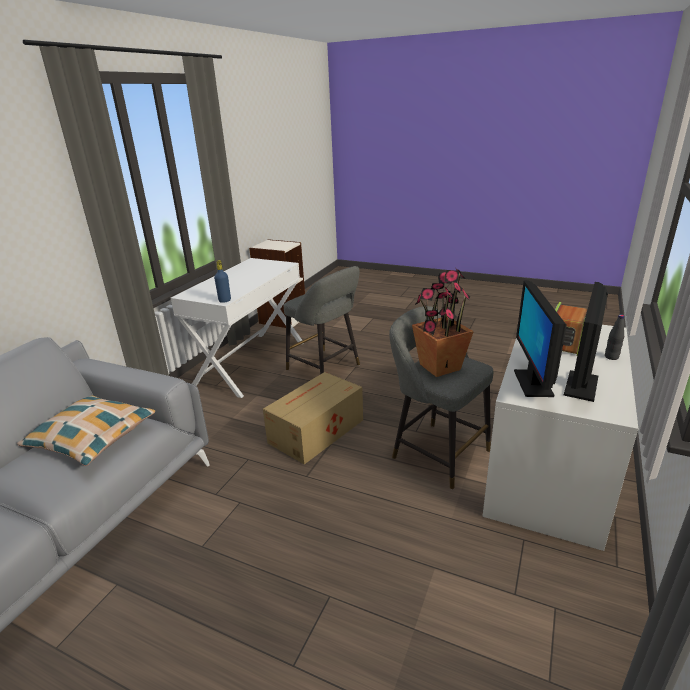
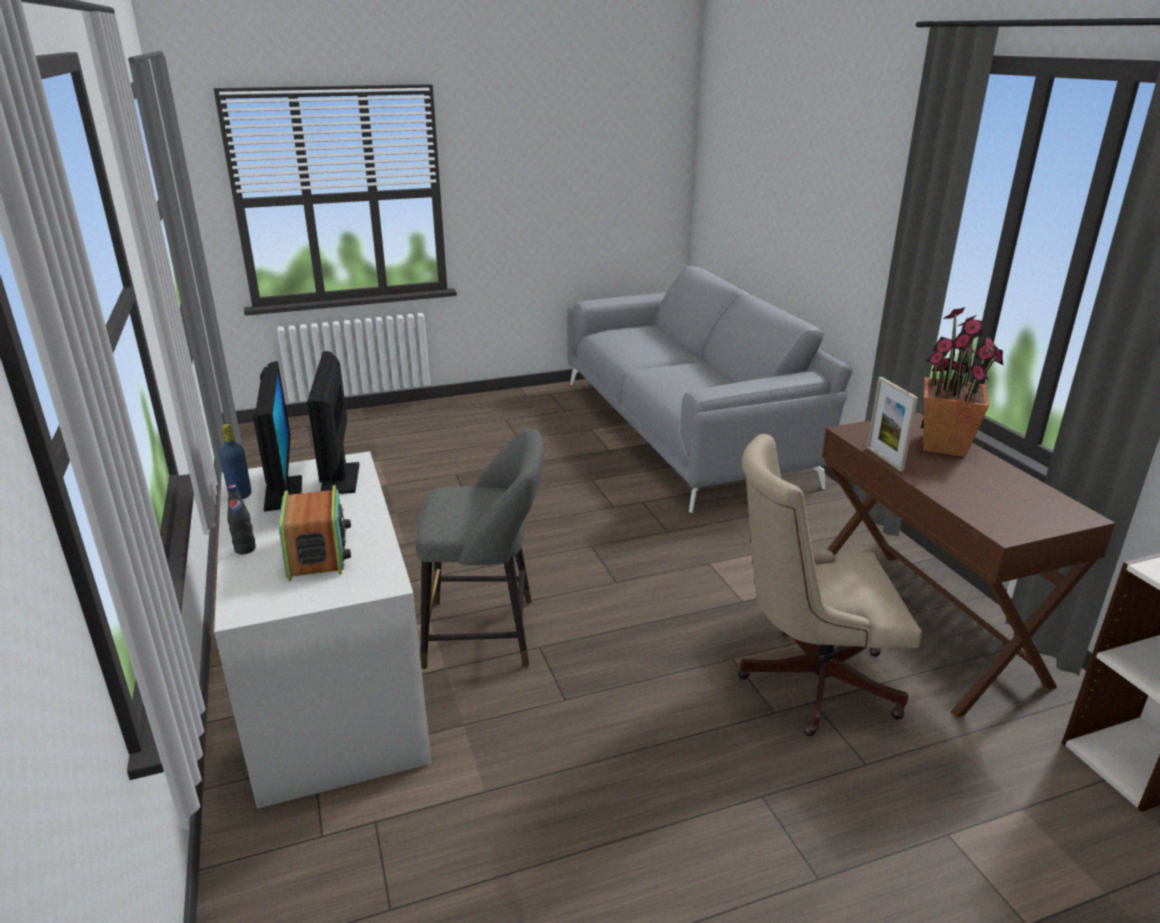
camera: 135 degrees right, 0 degrees up
(92, 437) = (697, 387): pillow -> none
(224, 300) = (849, 432): blue bottle -> blue bottle (240, 495)
(249, 288) = (884, 459): none -> picture frame
(250, 362) = (921, 625): white desk -> brown desk
(315, 431) = (652, 584): cardboard box -> none
(326, 368) = (808, 680): grey stool -> beige office chair
(439, 367) = (479, 502): potted plant -> potted plant (944, 445)
(532, 383) = (340, 479): monitor -> monitor turned 150 degrees counterclockwise

